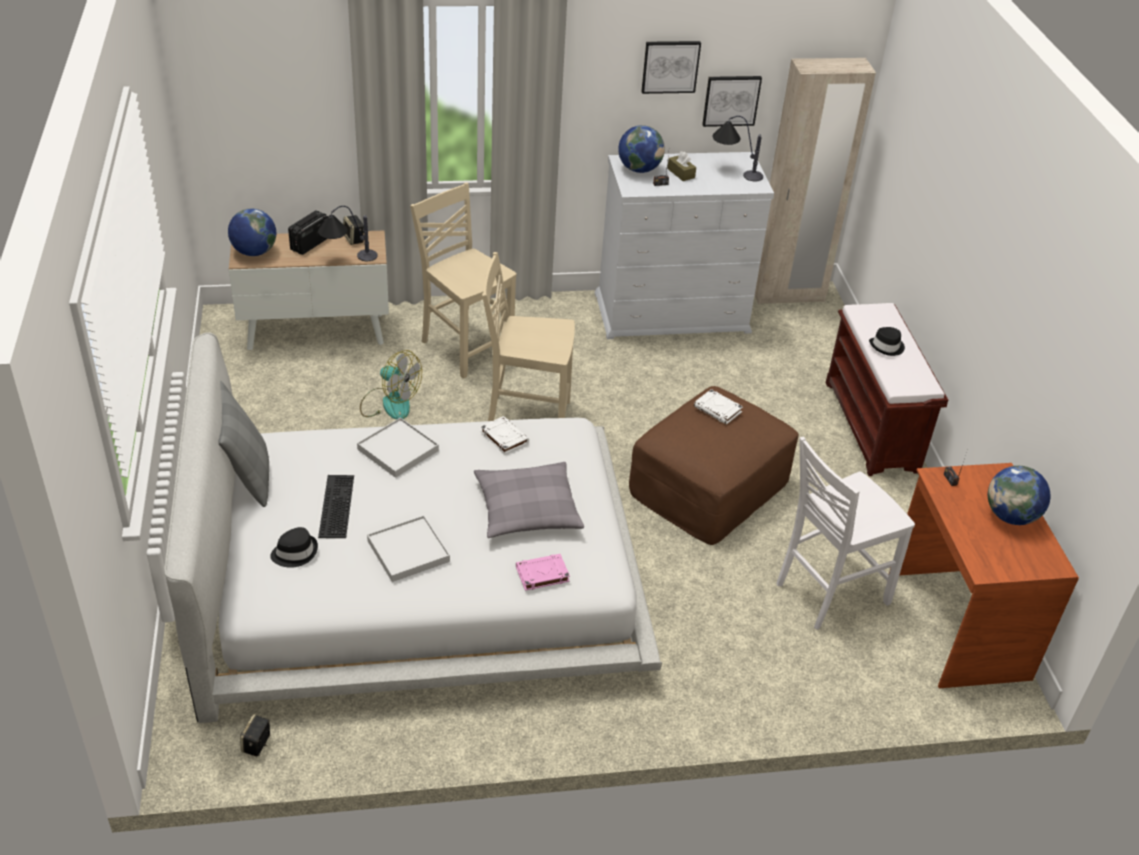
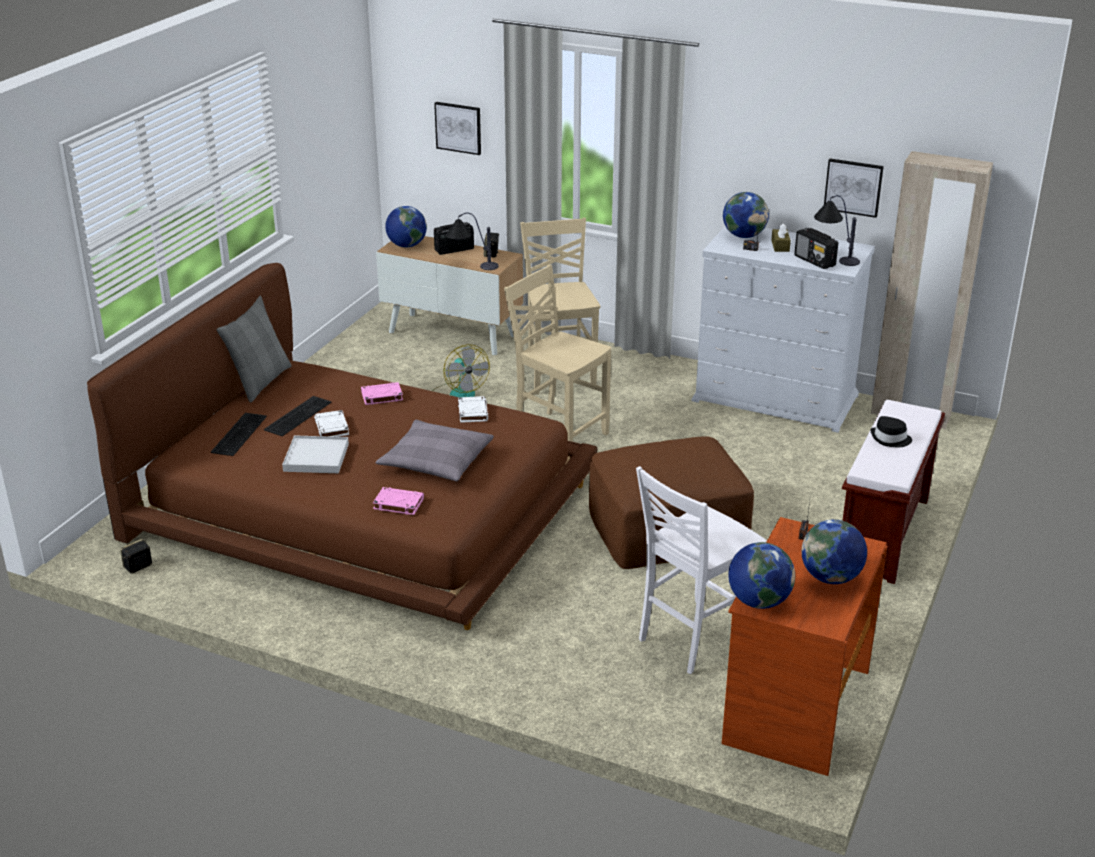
camera: 35 degrees right, 10 degrees down
(295, 552) = (238, 433): black hat -> keyboard
(398, 450) = (381, 396): white tray -> pink book
(418, 574) = (359, 507): white bed -> brown bed
(670, 66) = (791, 141): picture -> picture (458, 127)
(718, 410) = (684, 448): white book -> white book (332, 428)
(726, 183) = (815, 261): none -> radio
(828, 592) = (694, 638): white chair -> white chair turned 45 degrees counterclockwise
(987, 564) = (759, 601): none -> globe

